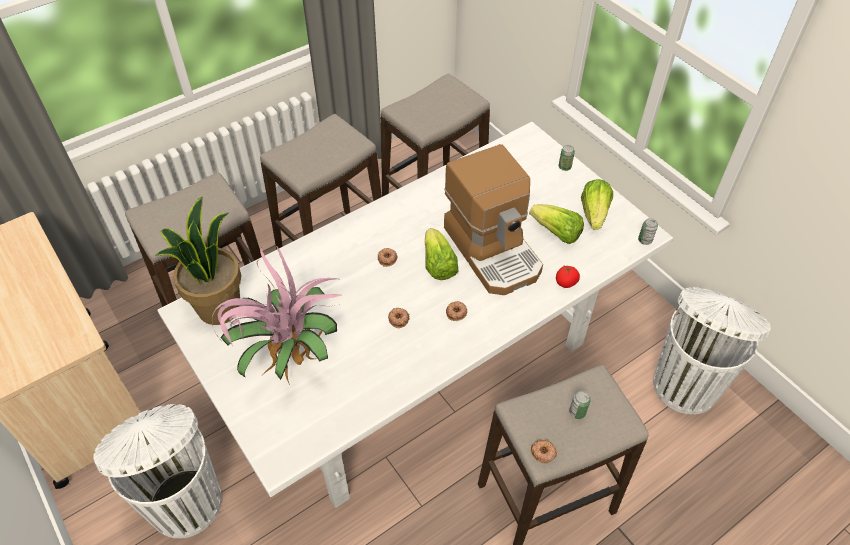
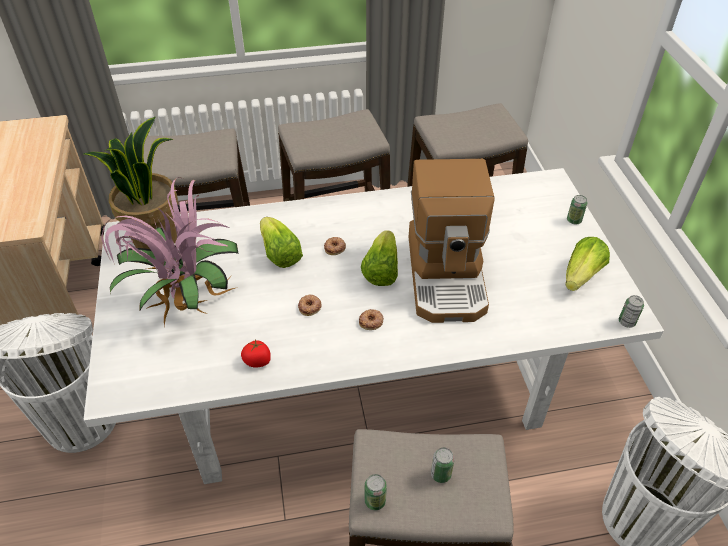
camera: 25 degrees right, 5 degrees down
(543, 453) = (375, 501): donut -> can
(556, 233) = (526, 281): lettuce -> lettuce (280, 254)
(566, 282) = (508, 334): tomato -> tomato (258, 361)

